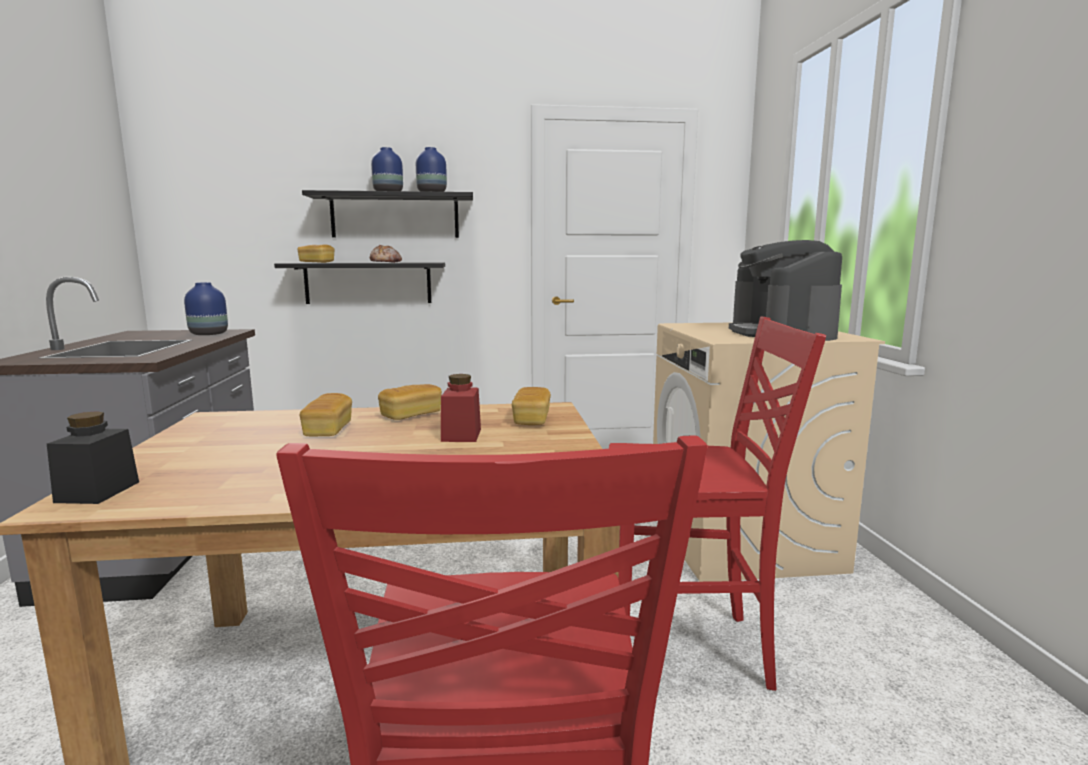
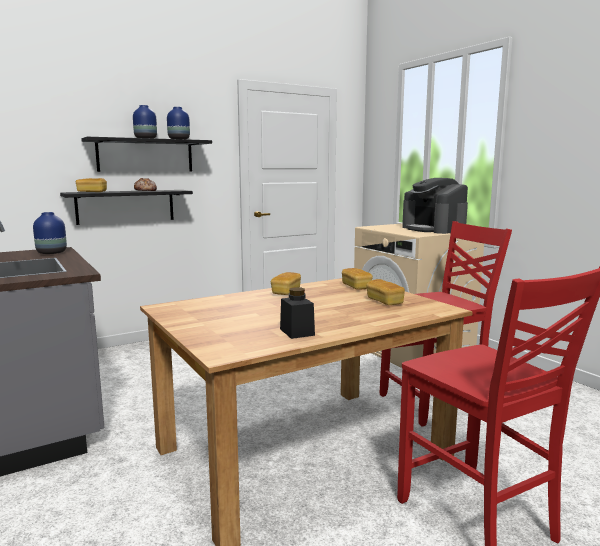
camera: 25 degrees left, 0 degrees up
(98, 492) = (218, 347): black jar -> black jar (297, 332)
(328, 430) = (260, 304): bread -> bread (384, 301)
(461, 435) = (339, 298): red jar -> none

